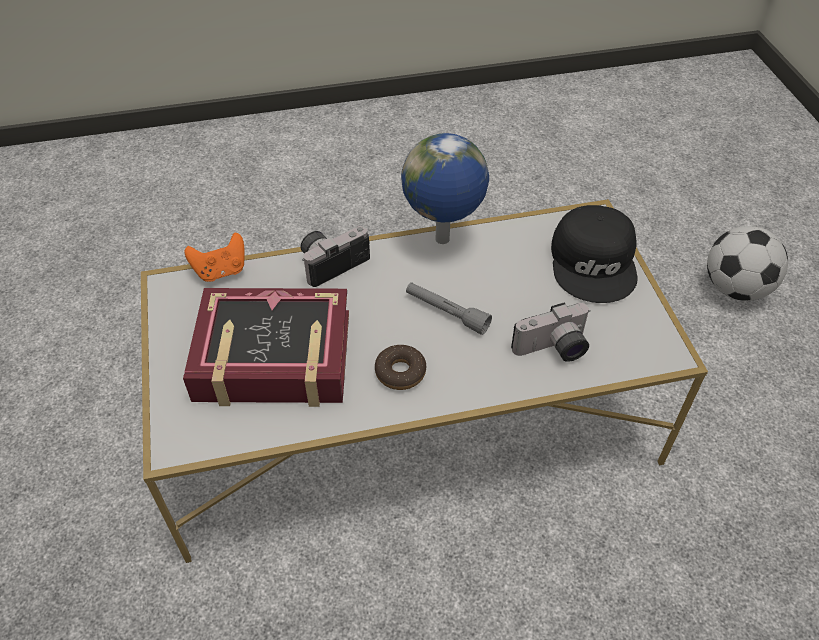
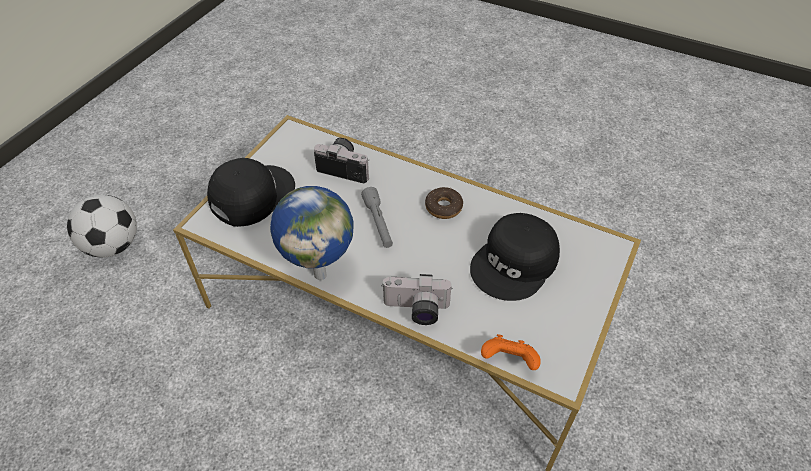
camera: 140 degrees left, 0 degrees up
(273, 358) = (515, 263): book -> black cap

